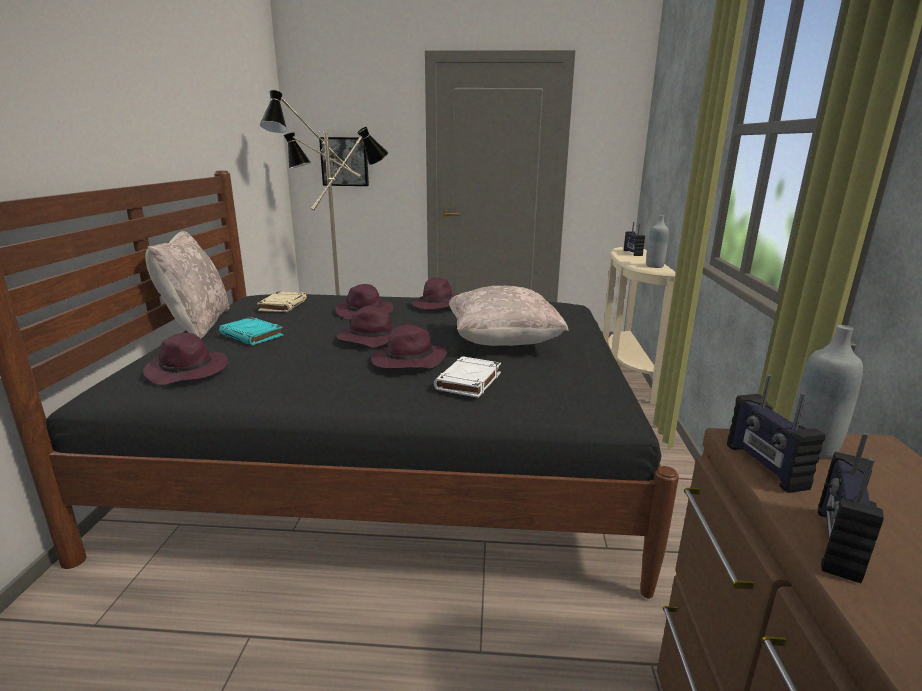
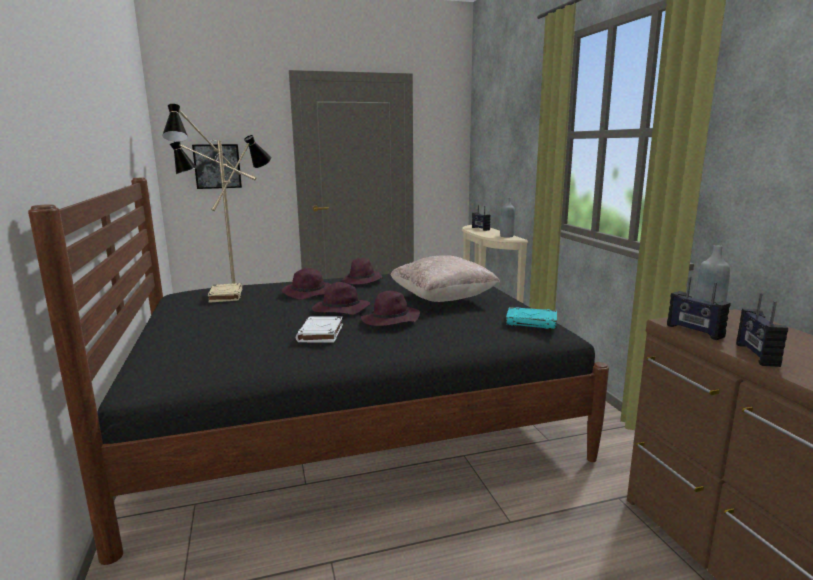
camera: 20 degrees left, 5 degrees down
(188, 371) = (211, 353): purple hat -> none
(197, 325) = (160, 320): beige pillow -> none
(252, 335) = (231, 320): turquoise book -> turquoise book (532, 322)
(468, 381) = (449, 326): white book -> white book (320, 333)

